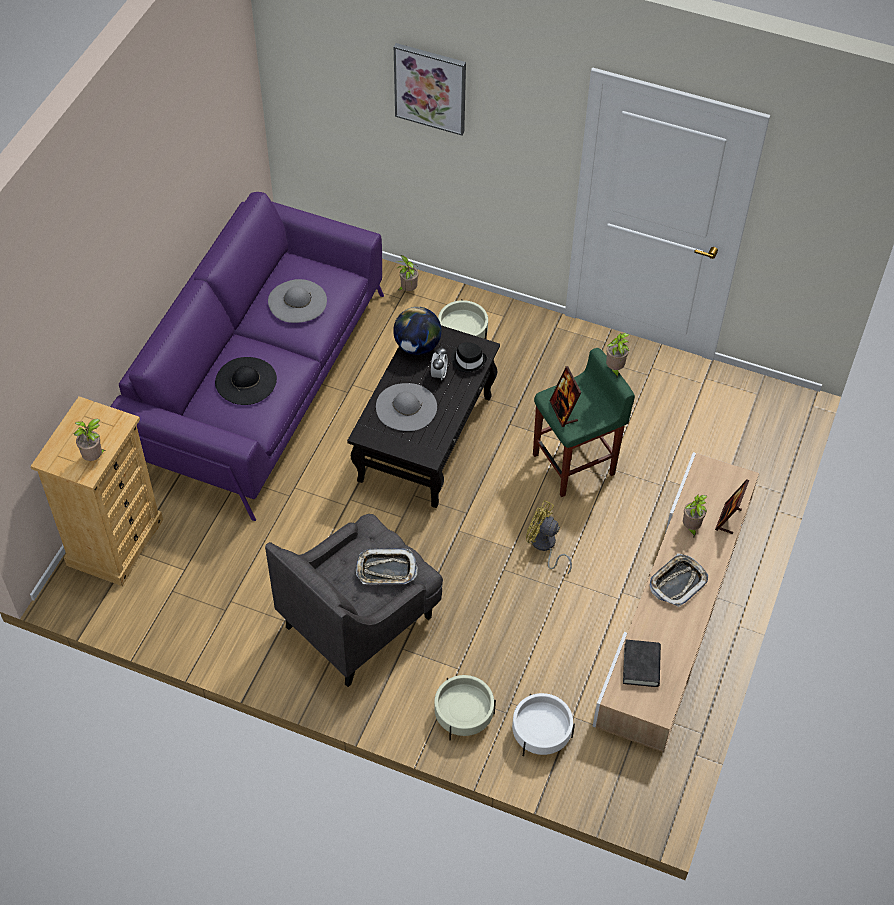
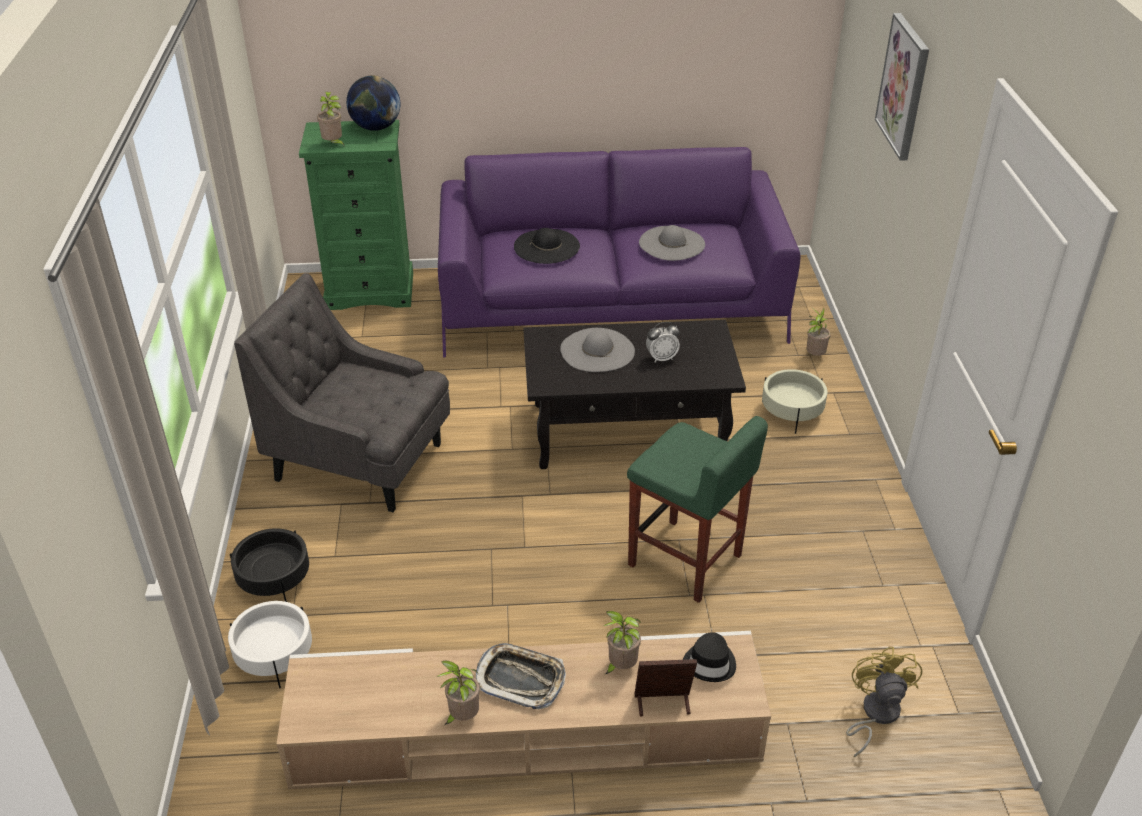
camera: 65 degrees right, 15 degrees down
(115, 541) = (370, 291): beige dresser -> green dresser
(386, 570) = (371, 404): tray -> none
(417, 346) = (687, 333): globe -> globe (376, 128)
(463, 715) = (274, 580): beige planter -> black planter
(468, 360) = (699, 372): black hat -> black hat (710, 663)
(544, 546) = (546, 573): yellow fan -> yellow fan (875, 714)
(563, 412) = (669, 449): picture frame -> none
(614, 369) = (740, 441): potted plant -> potted plant (462, 717)
(641, 665) = (366, 682): black book -> none

